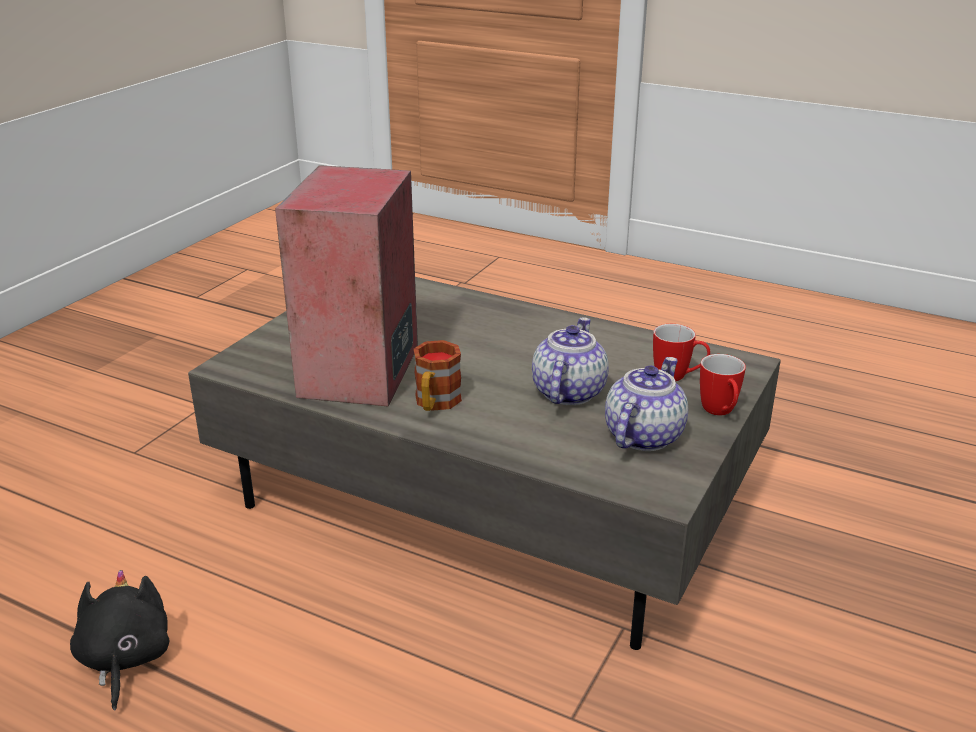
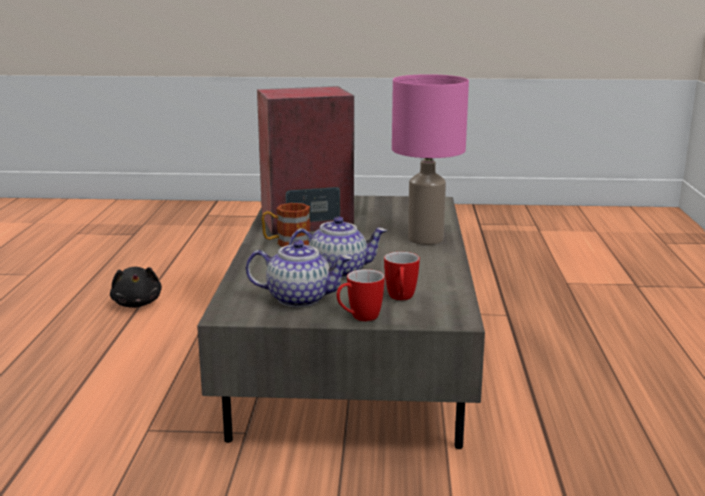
camera: 65 degrees right, 10 degrees down
(124, 659) = (137, 303): black plush toy -> black plush toy turned 105 degrees clockwise
(503, 318) = (425, 239): none -> pink table lamp

